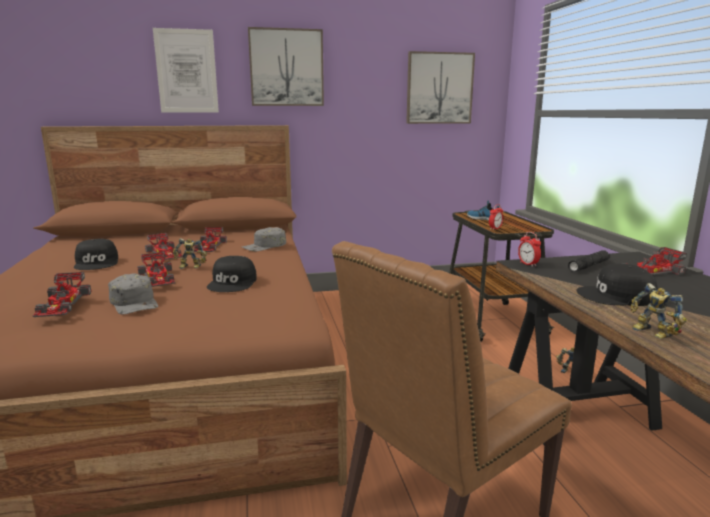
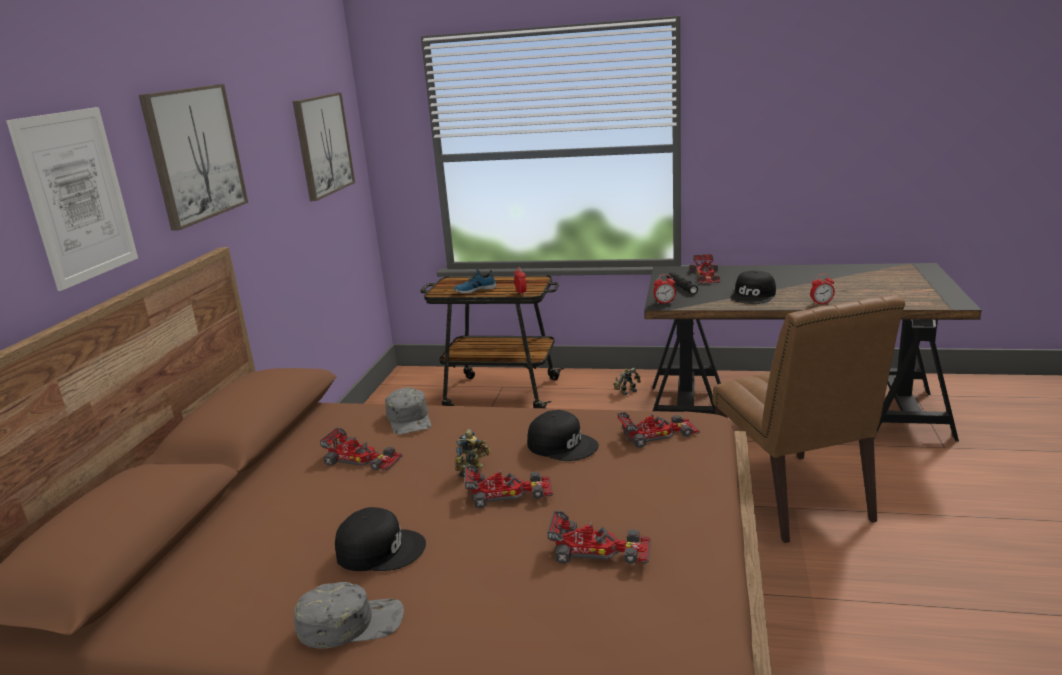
camera: 65 degrees left, 5 degrees up
(135, 302) = (599, 506): grey cap -> grey cap (351, 623)
(165, 253) = (376, 492): toy car -> toy car (658, 433)
(651, 333) = (821, 303): toy robot -> alarm clock

